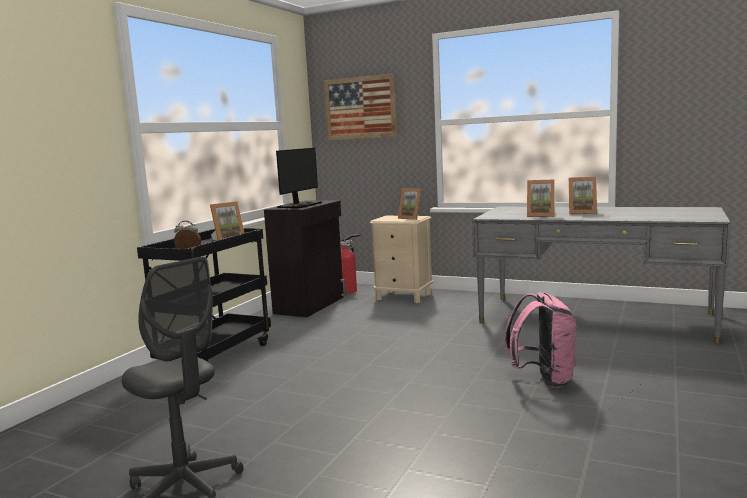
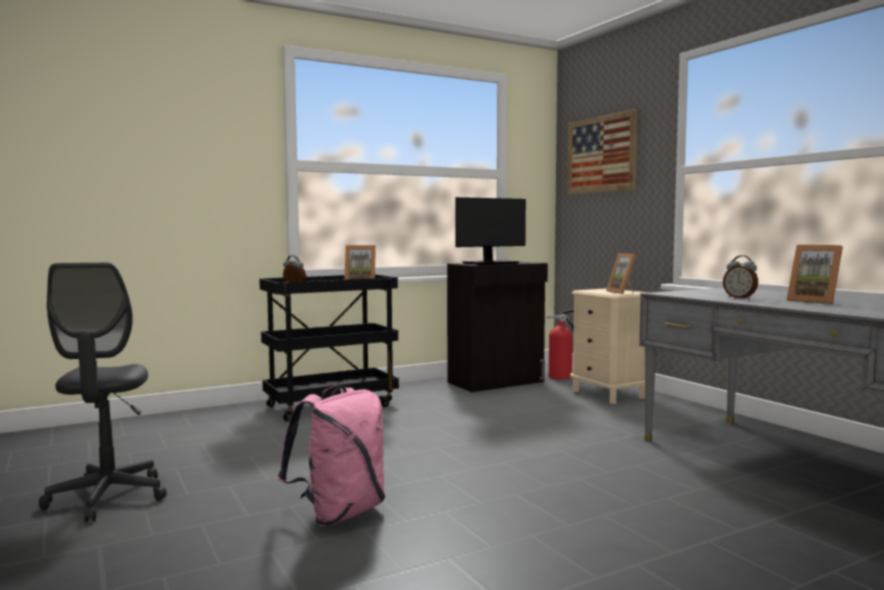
camera: 35 degrees right, 5 degrees down
(540, 215) = (740, 298): picture frame -> alarm clock
(543, 379) = (591, 521): pink backpack -> pink backpack (339, 513)

